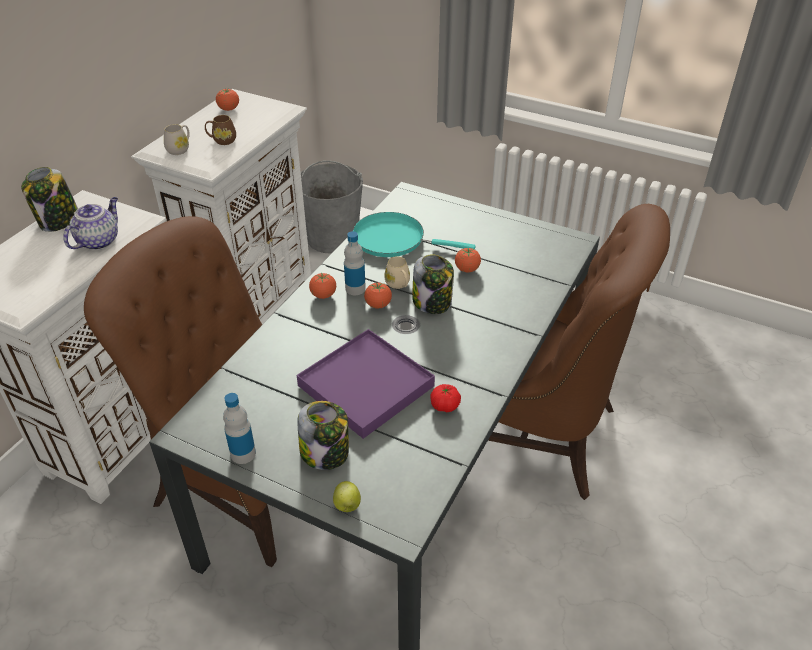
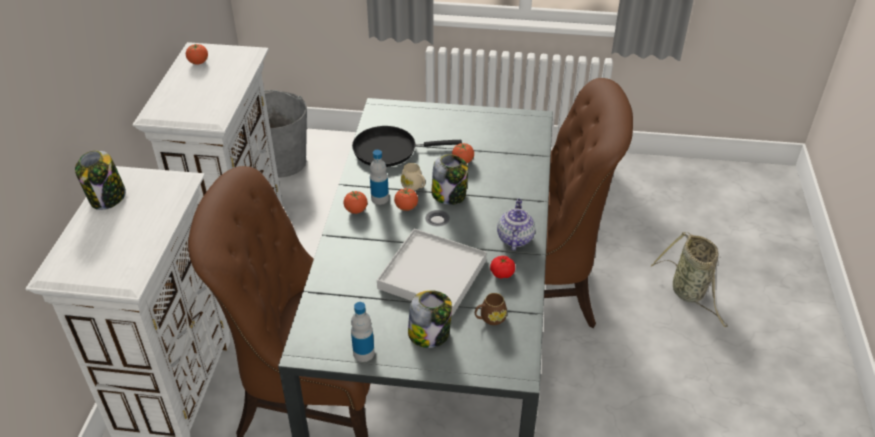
camera: 20 degrees left, 0 degrees up
(98, 240) = (158, 207): teapot -> teapot (514, 238)
(180, 149) = (177, 109): white mug -> none
(222, 140) = (211, 93): brown mug -> brown mug (490, 318)
(347, 506) = (468, 368): apple -> none
(366, 385) = (432, 274): purple tray -> white tray
(394, 240) = (389, 150): turquoise frying pan -> black frying pan
(721, 492) = (689, 293): none -> basket

